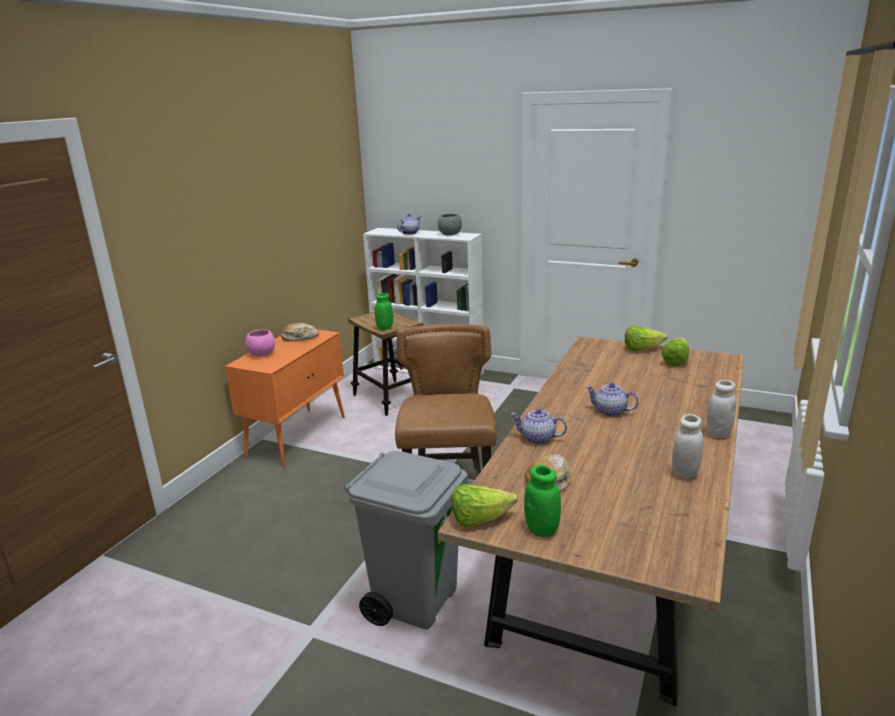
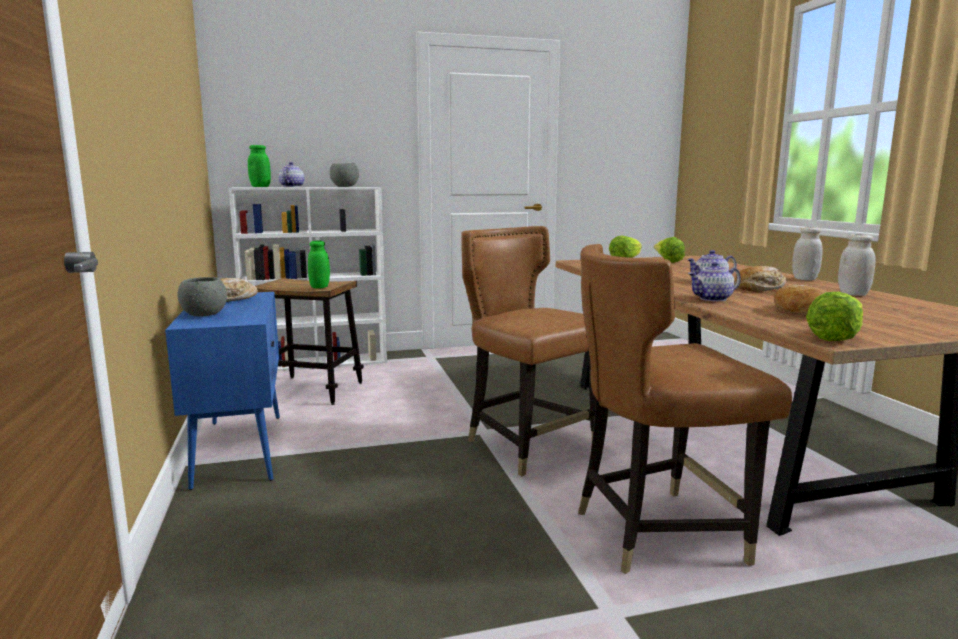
camera: 40 degrees left, 10 degrees down
(262, 354) = (205, 315): pink bowl -> grey bowl
(298, 435) = (239, 448): orange cabinet -> blue cabinet
(415, 601) = (657, 532): grey trash can -> brown chair
(542, 529) = (888, 331): green jar -> green jar (260, 187)
(624, 435) = (760, 288): none -> bread

